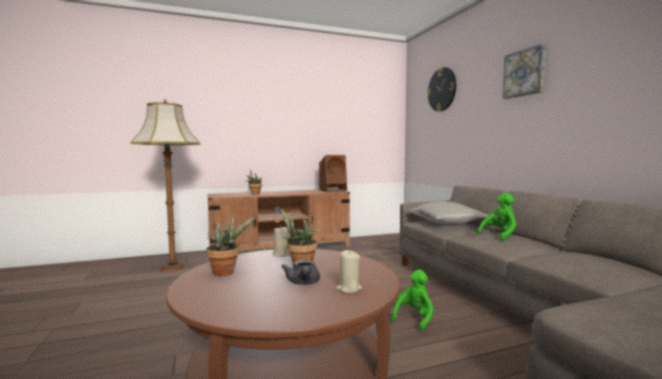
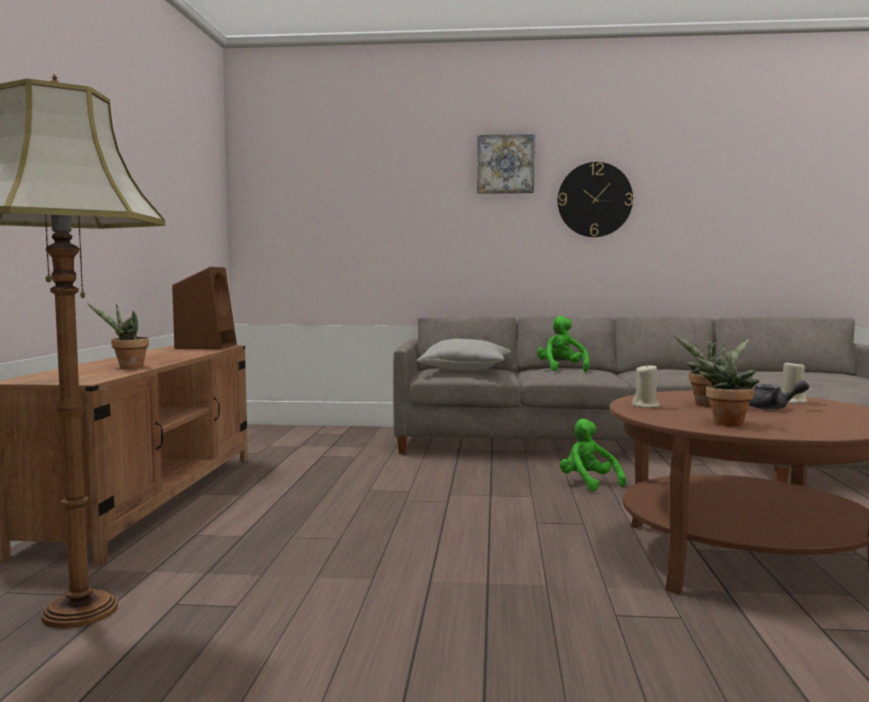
camera: 65 degrees left, 0 degrees up
(442, 89) = (339, 159): wall clock -> wall clock (594, 200)

